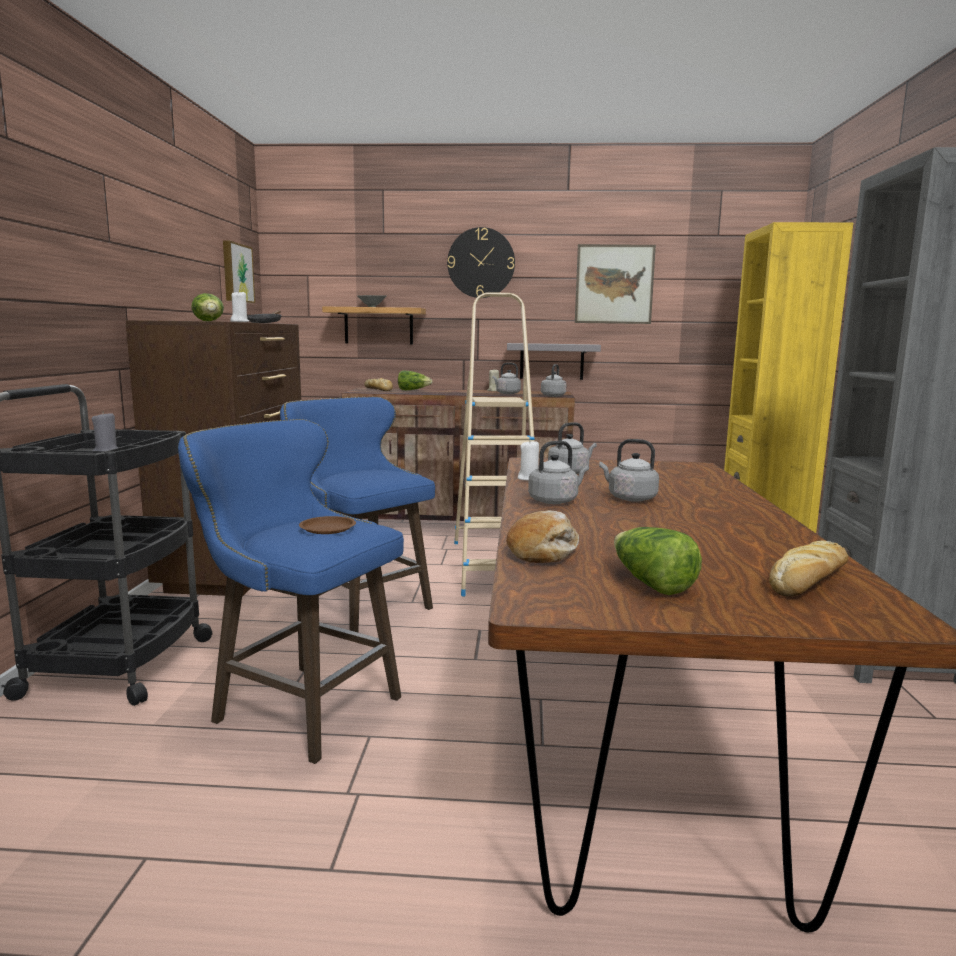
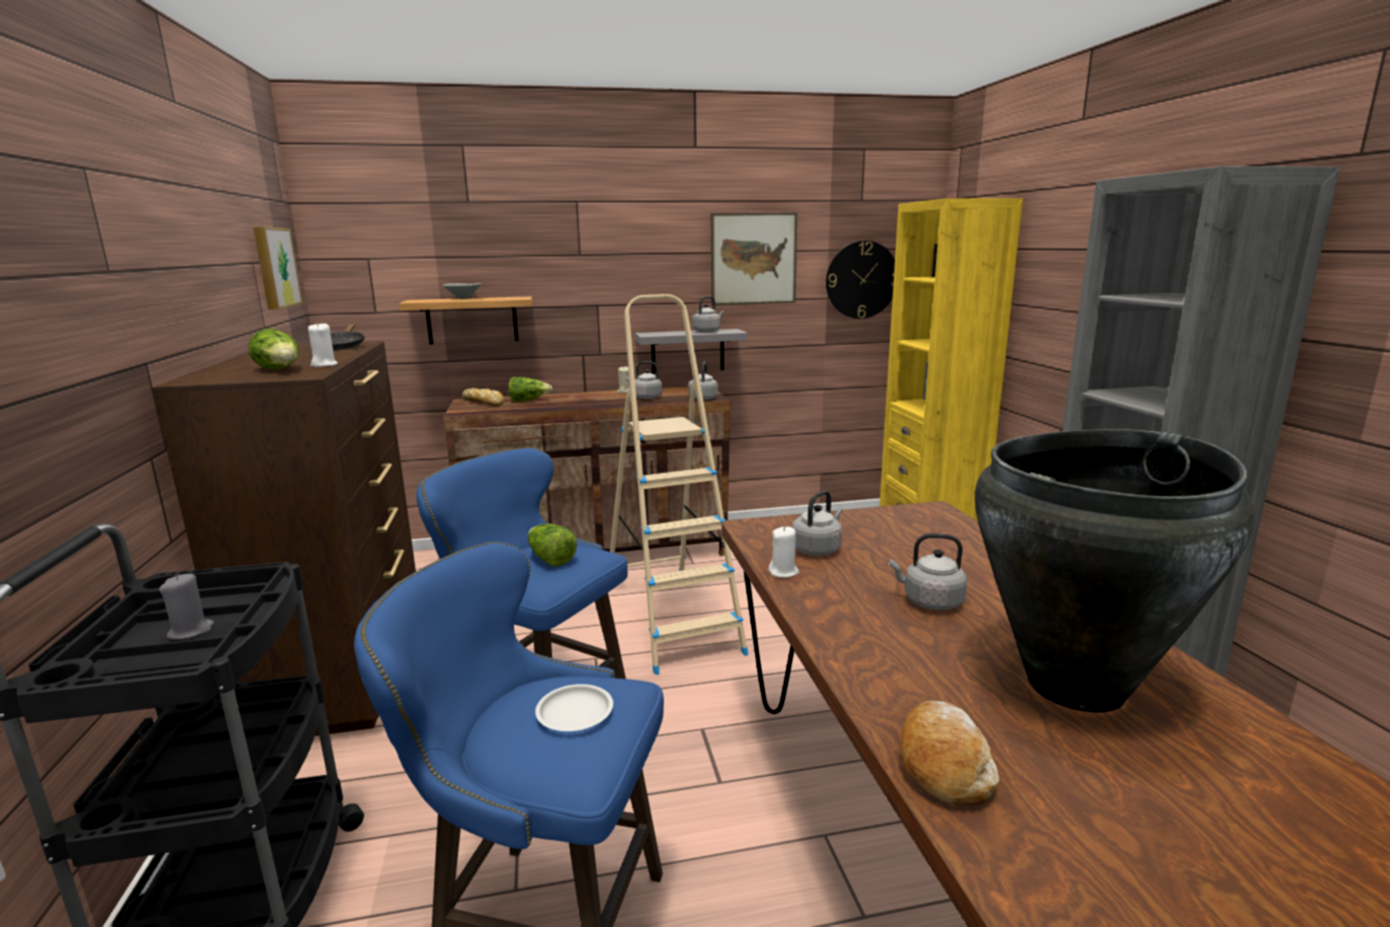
camera: 15 degrees left, 5 degrees up
(328, 528) = (575, 712): brown plate -> white plate
(481, 263) = (597, 237): wall clock -> wall clock (861, 280)
(555, 501) = (855, 624): grey kettle -> grey kettle (707, 331)
(650, 583) = (1130, 825): lettuce -> lettuce (550, 559)
(695, 537) = (1075, 686): none -> black vase
(808, 580) = (1273, 770): bread -> none

